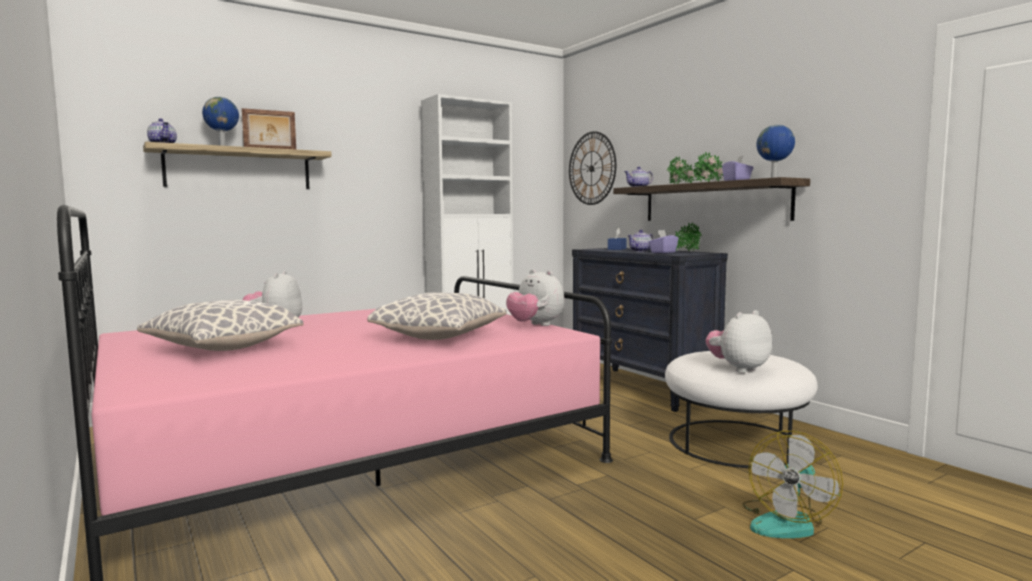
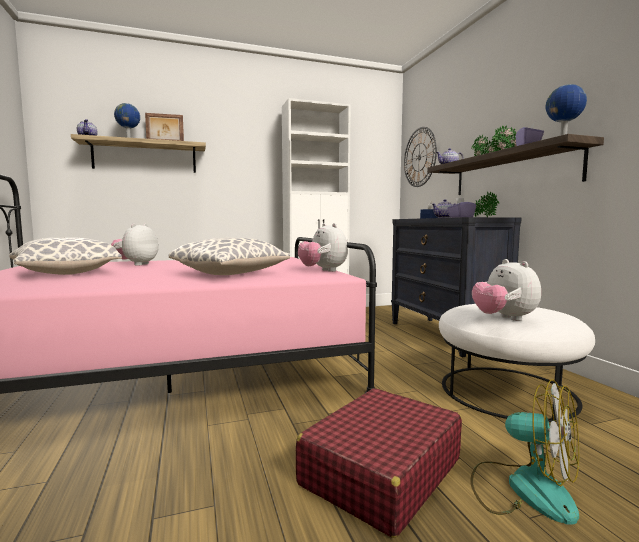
camera: 15 degrees right, 0 degrees up
(664, 527) = (380, 472): none -> red suitcase
(738, 369) = (504, 319): plush toy -> plush toy turned 90 degrees counterclockwise
(787, 522) = (524, 489): fan -> fan turned 105 degrees counterclockwise

